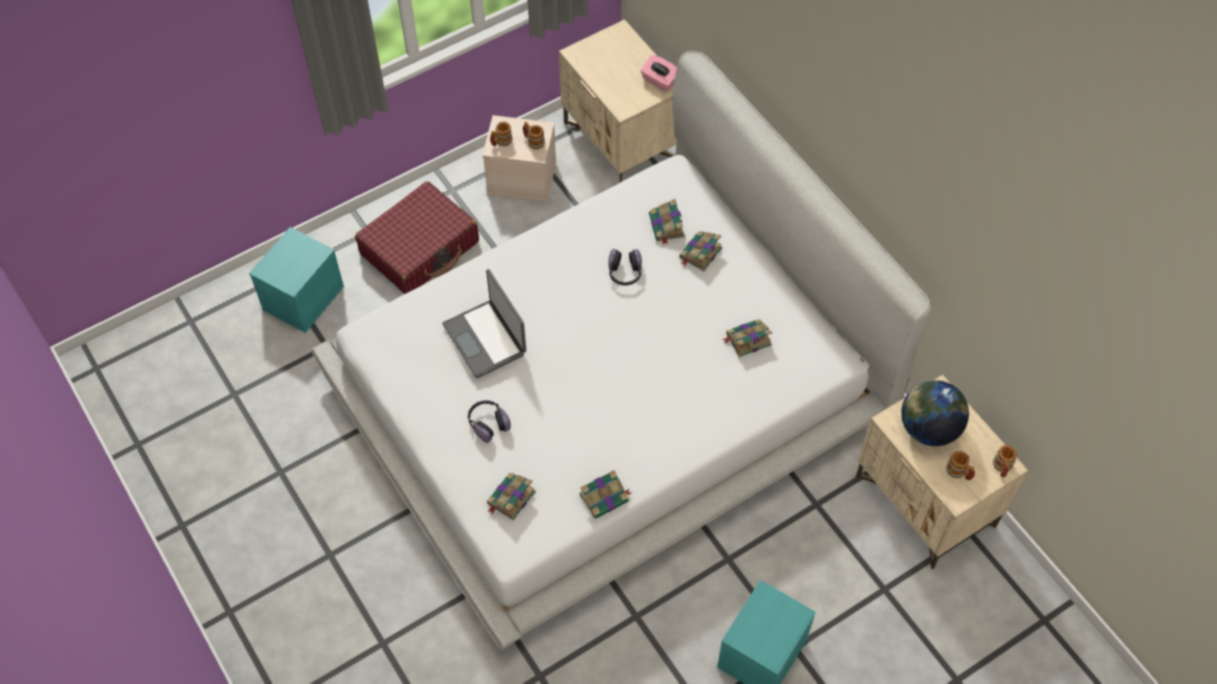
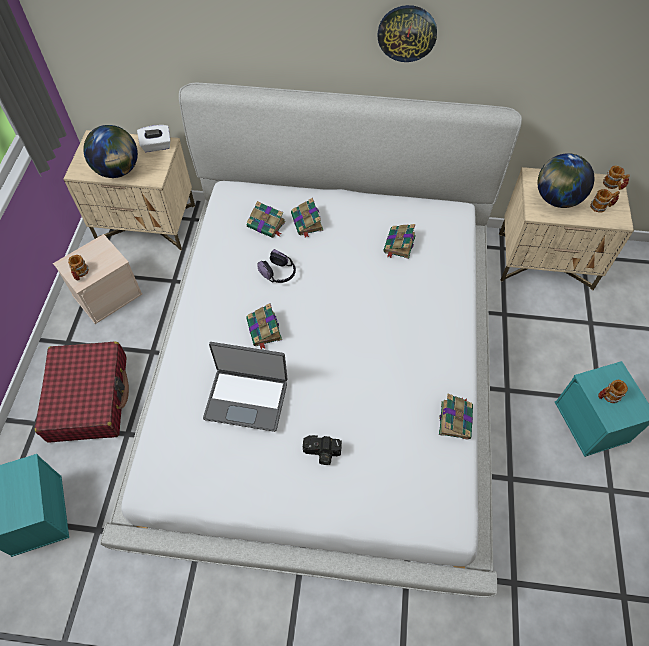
camera: 50 degrees left, 0 degrees up
(488, 423) = (321, 453): headphones -> camera
(510, 498) = (404, 487): book -> book (264, 330)
(533, 141) = (103, 255): mug -> mug (607, 396)
(605, 78) = (118, 170): none -> globe
(659, 81) = (157, 146): pink tissue box -> white tissue box
(869, 155) = (407, 33): none -> wall clock

